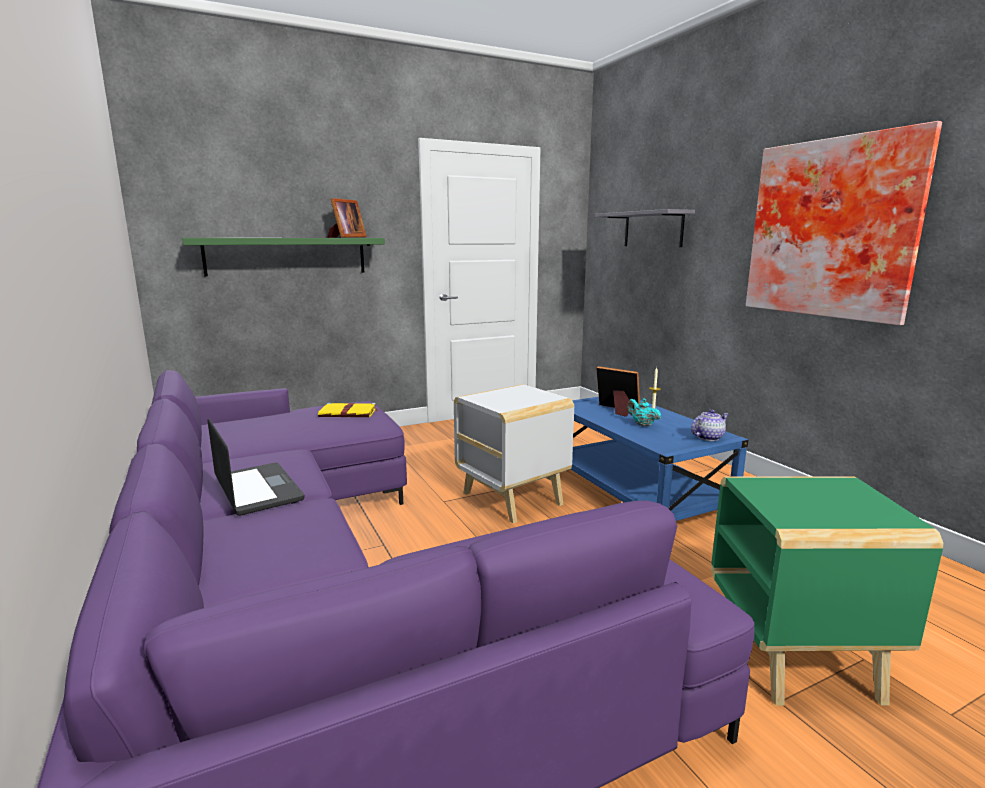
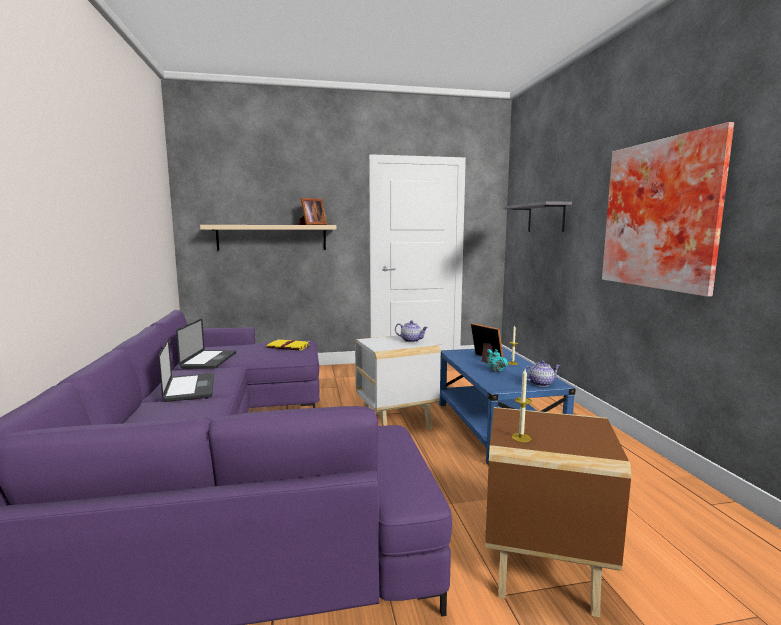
camera: 15 degrees right, 5 degrees down
(247, 443) = (209, 360): none -> laptop
(287, 256) = (272, 237): green shelf -> beige shelf
(530, 394) = (411, 340): none -> teapot
(797, 656) = (544, 566): green side table -> brown side table
(799, 514) = (521, 438): none -> candle

